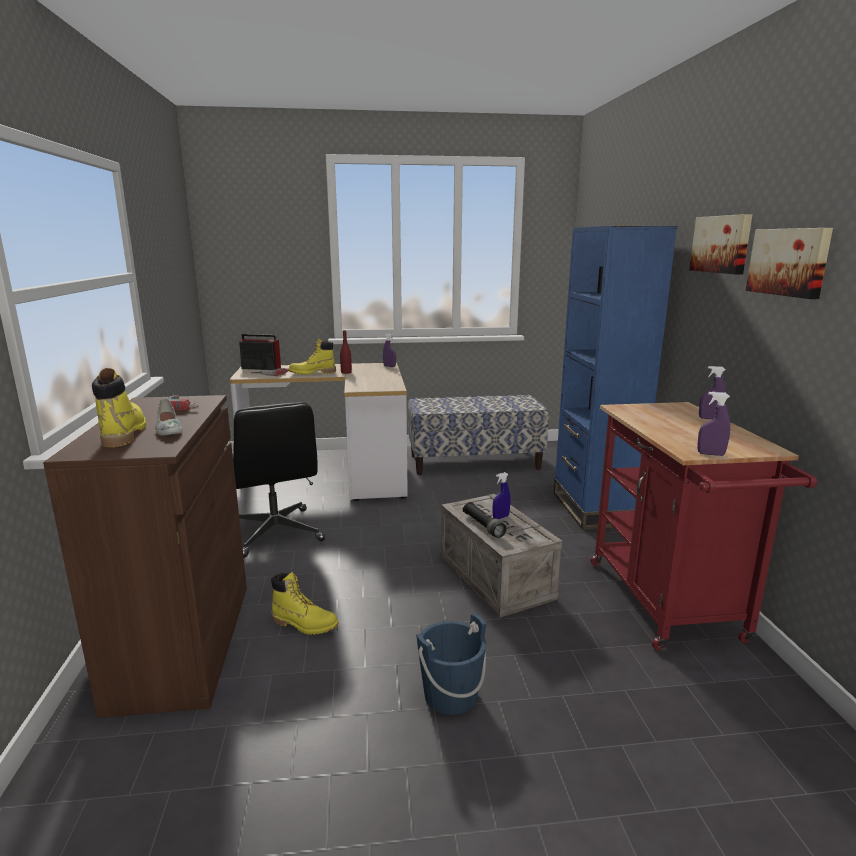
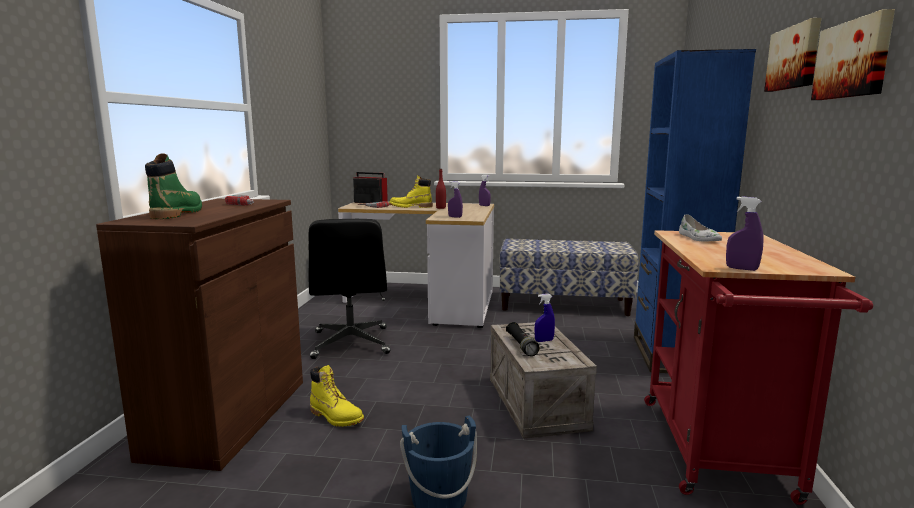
camera: 15 degrees right, 5 degrees down
(124, 433) = (178, 213): yellow boot -> green boot
(168, 429) = (214, 213): white shoe -> white shoe (698, 238)
(709, 418) = (771, 245): purple spray bottle -> purple spray bottle (455, 217)

